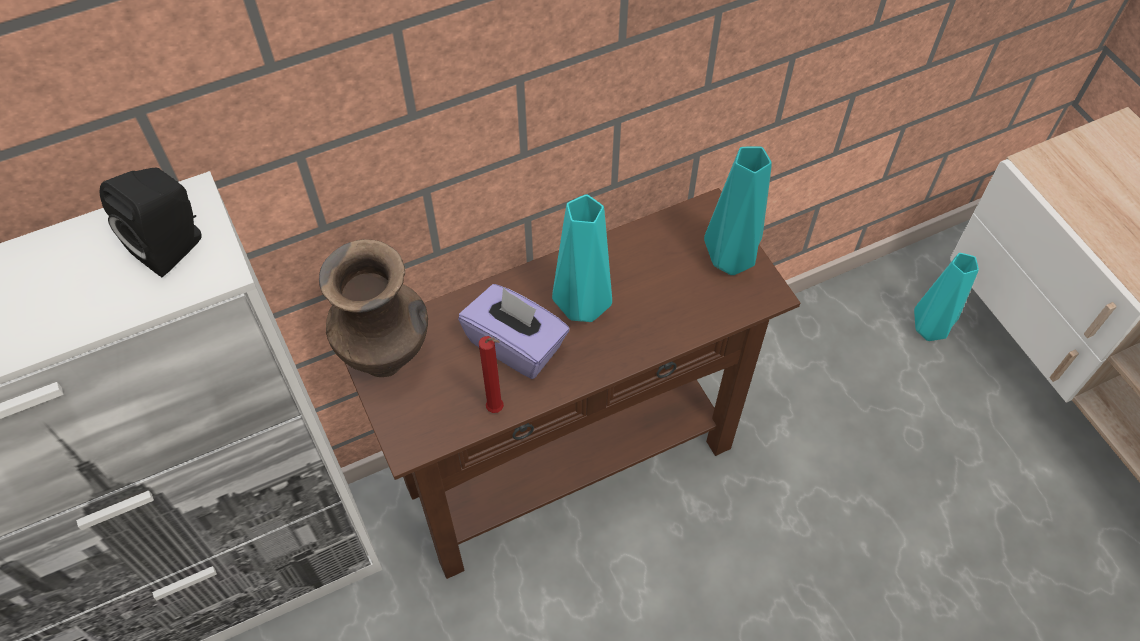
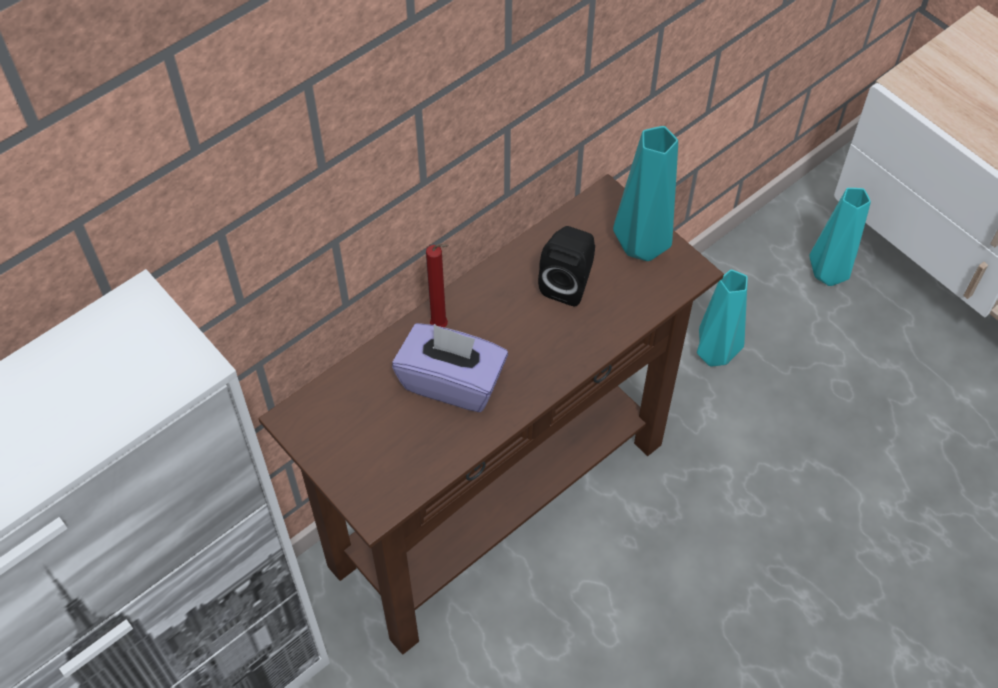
camera: 15 degrees left, 0 degrees up
(174, 246) = (140, 353): black speaker -> black speaker (568, 283)
(387, 355) = (321, 423): brown vase -> none
(497, 410) = (454, 452): red candle -> red candle (441, 327)
(585, 308) = (511, 328): turquoise vase -> turquoise vase (717, 354)

